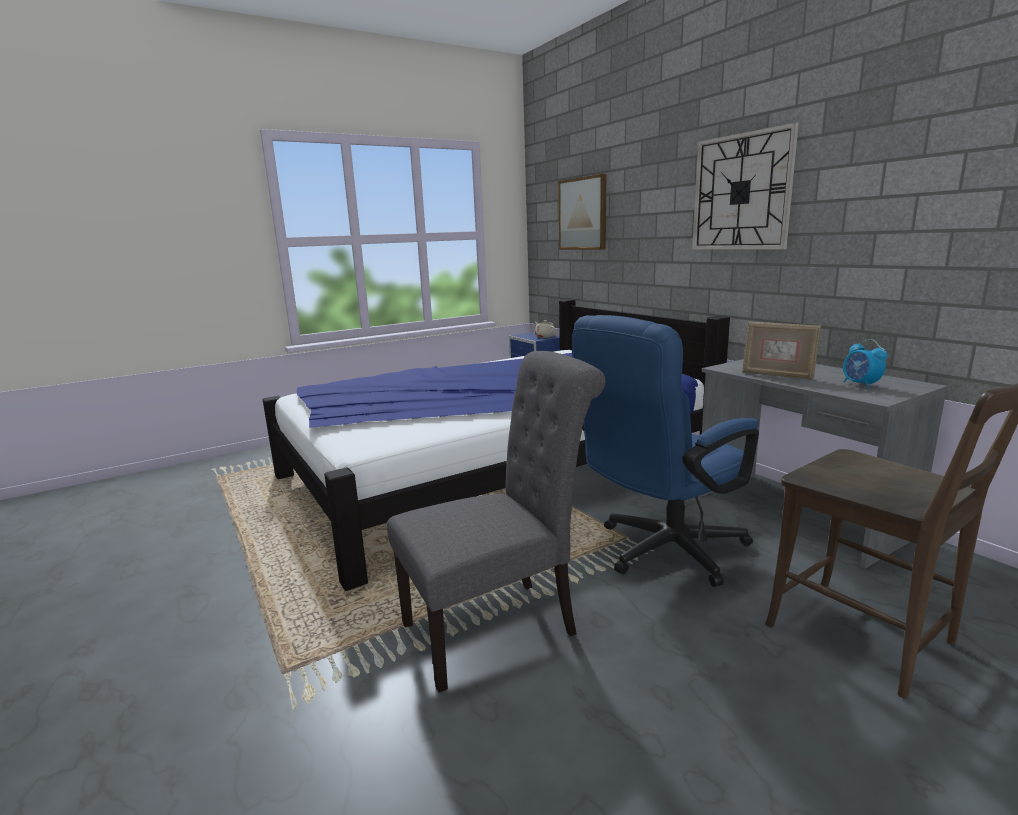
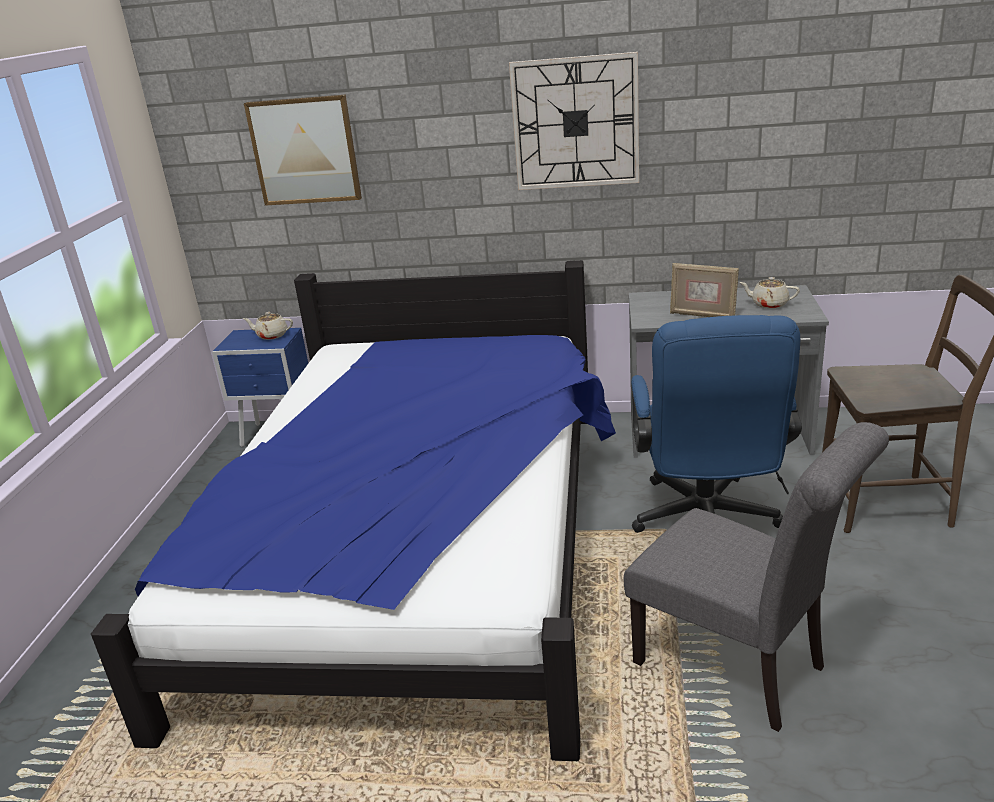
camera: 50 degrees left, 10 degrees up
(499, 626) = (740, 669): grey chair -> grey chair turned 120 degrees clockwise
(777, 375) = (702, 315): picture frame -> picture frame turned 45 degrees clockwise
(860, 385) = (768, 304): alarm clock -> beige teapot

